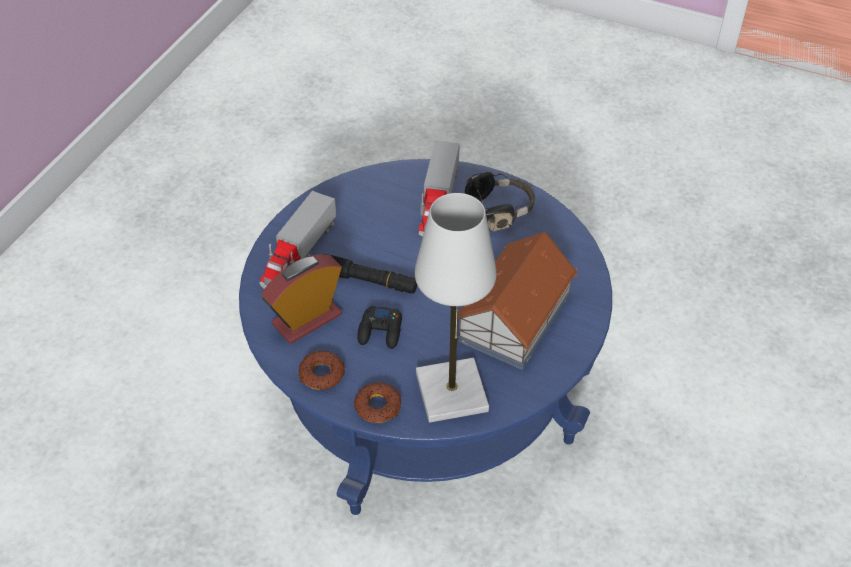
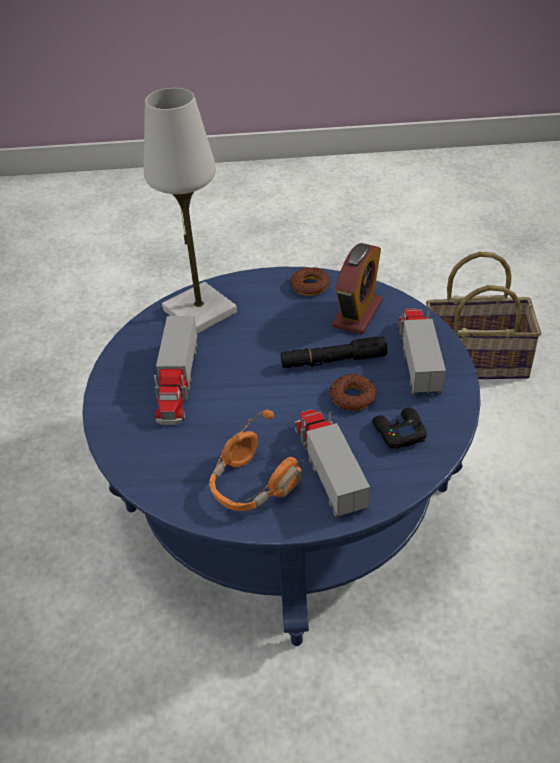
camera: 155 degrees right, 5 degrees down
(135, 447) = (475, 361): none -> basket
(378, 406) = (250, 284): donut -> donut (352, 397)
(381, 331) = (288, 328): black game controller -> black game controller (398, 432)
(500, 210) = (251, 486): black headphones -> orange headphones
(513, 318) = (177, 382): toy house -> toy truck

